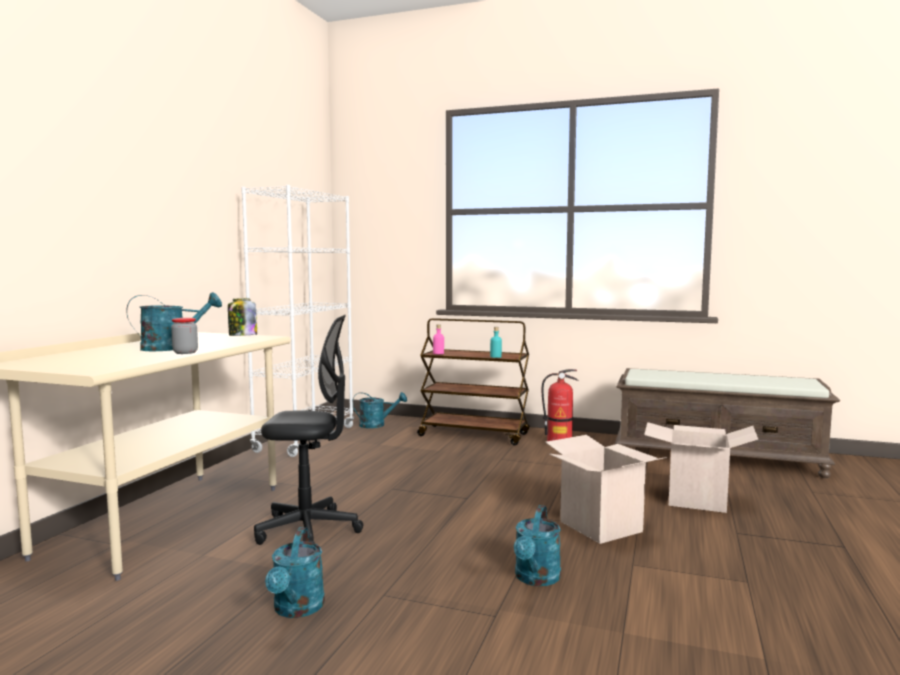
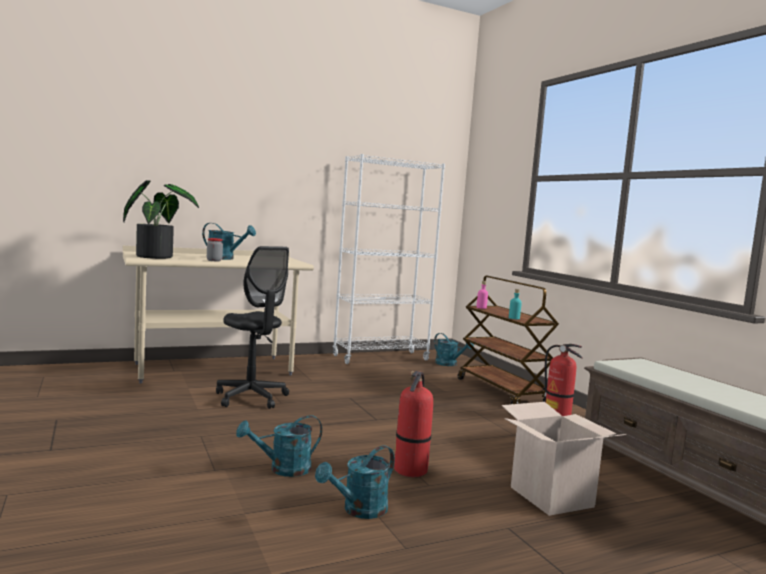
camera: 45 degrees right, 0 degrees up
(93, 363) = (158, 257): none -> potted plant
(242, 336) = (292, 261): jar -> none
(297, 609) = (157, 423): turquoise watering can -> turquoise watering can (359, 510)
(600, 526) = (411, 470): cardboard box -> fire extinguisher

